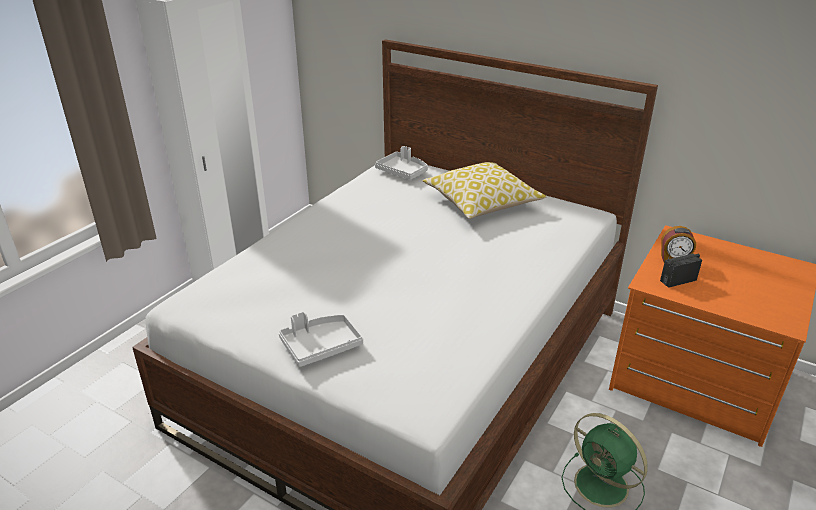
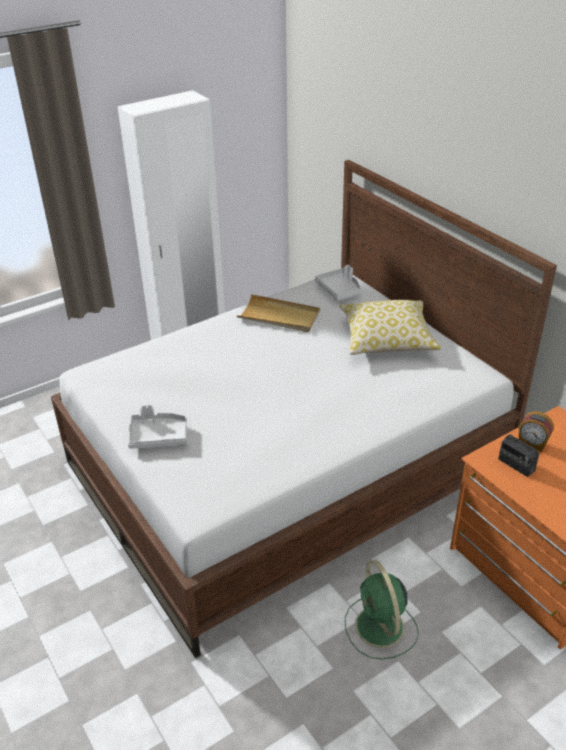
camera: 25 degrees right, 5 degrees up
(362, 205) = (279, 316): none -> beige tray
(678, 280) = (516, 465): radio -> radio turned 135 degrees counterclockwise

